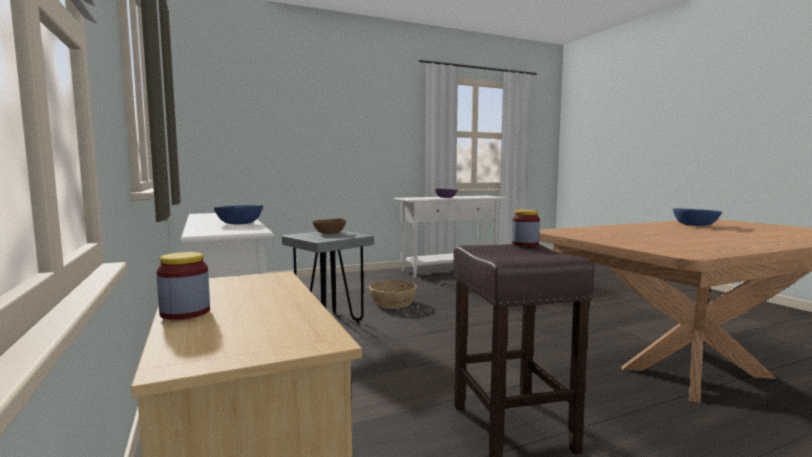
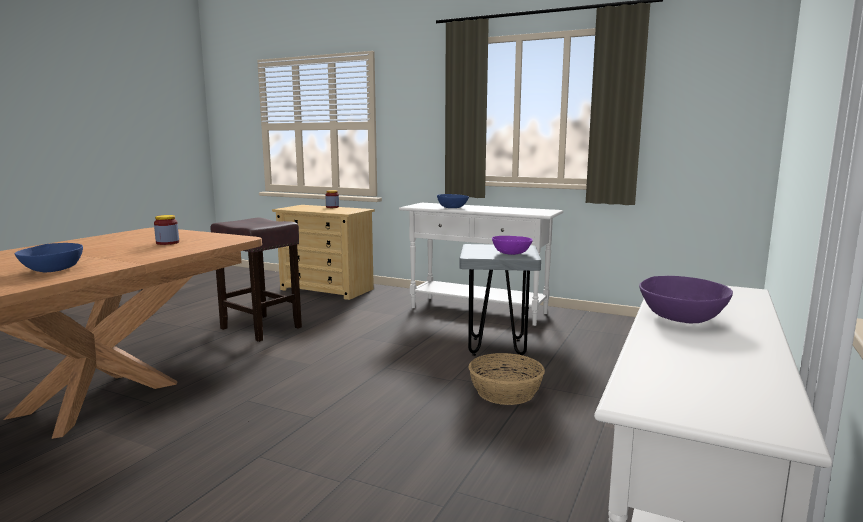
camera: 140 degrees right, 5 degrees up
(329, 233) = (511, 253): brown bowl -> purple bowl
(525, 244) = (253, 225): jar -> jar (167, 243)

